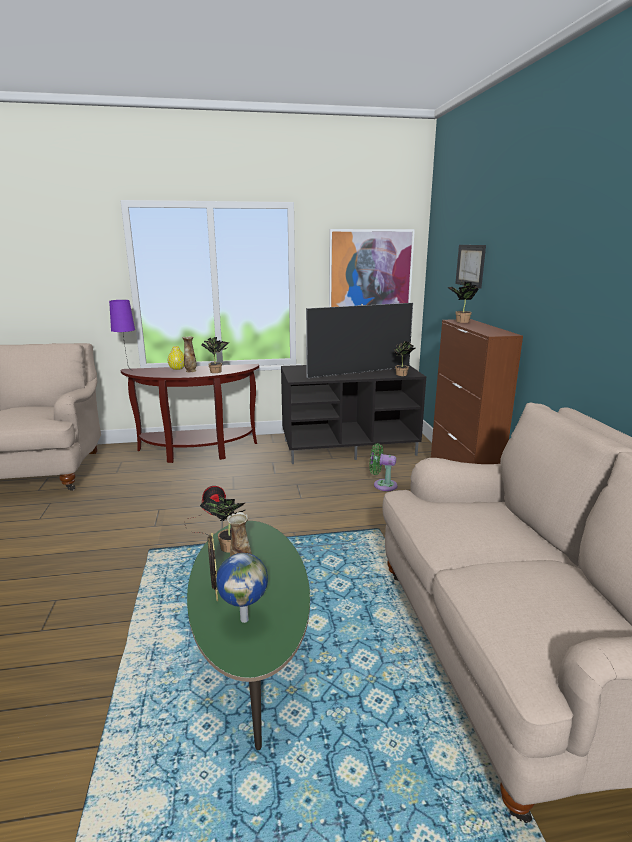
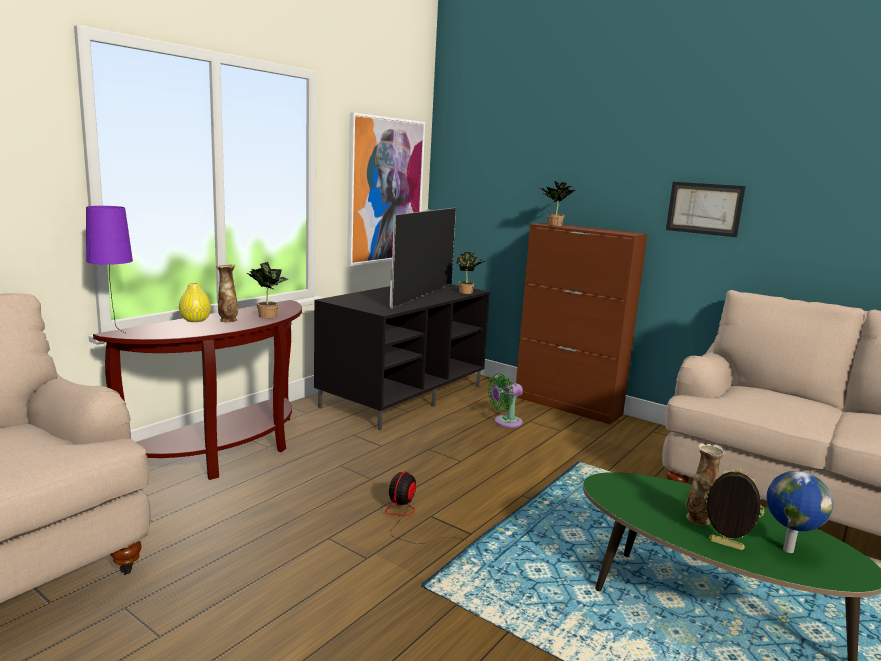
camera: 45 degrees left, 5 degrees down
(227, 547) = (635, 506): potted plant -> none
(470, 265) = (536, 166): picture -> picture (704, 208)

